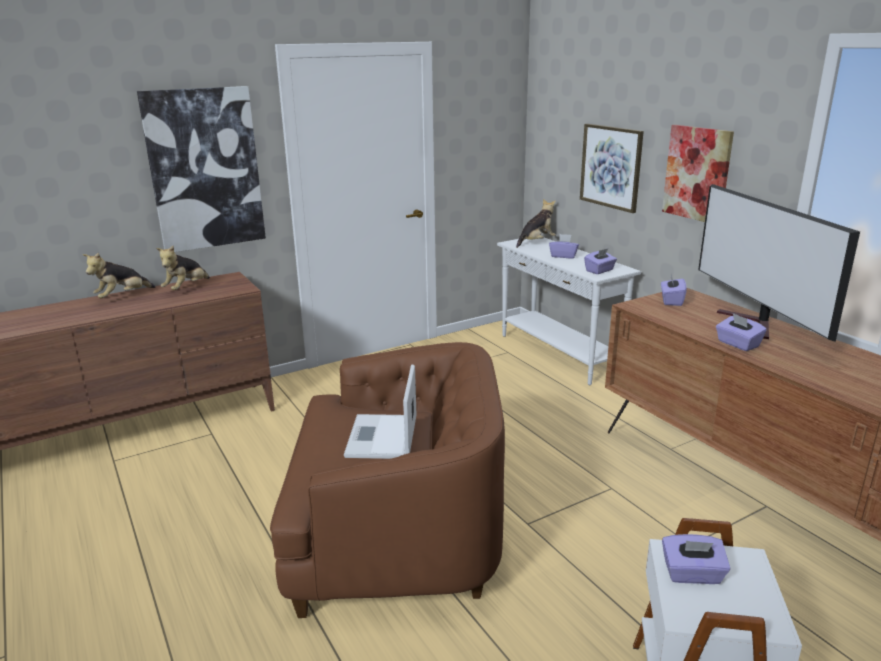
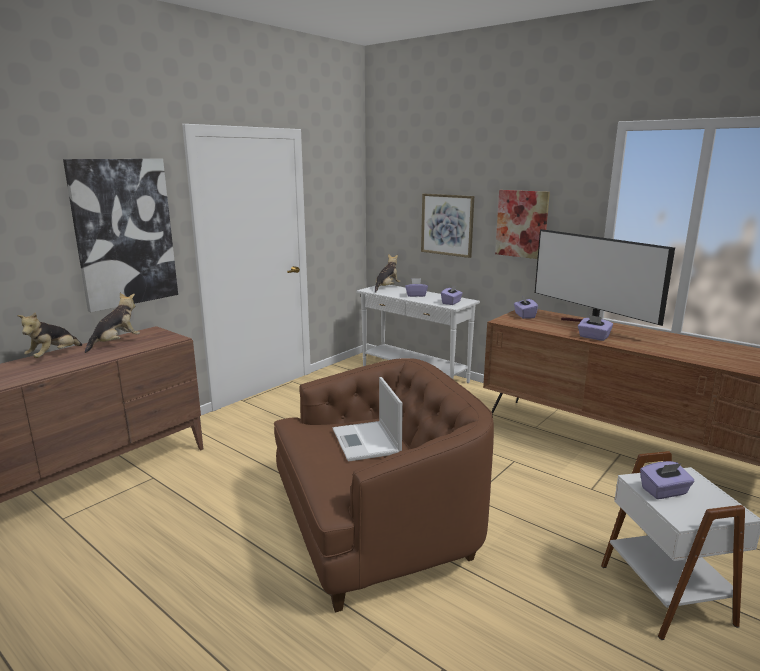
camera: 20 degrees left, 5 degrees down
(186, 288) = (116, 343): plush toy -> plush toy turned 150 degrees counterclockwise

